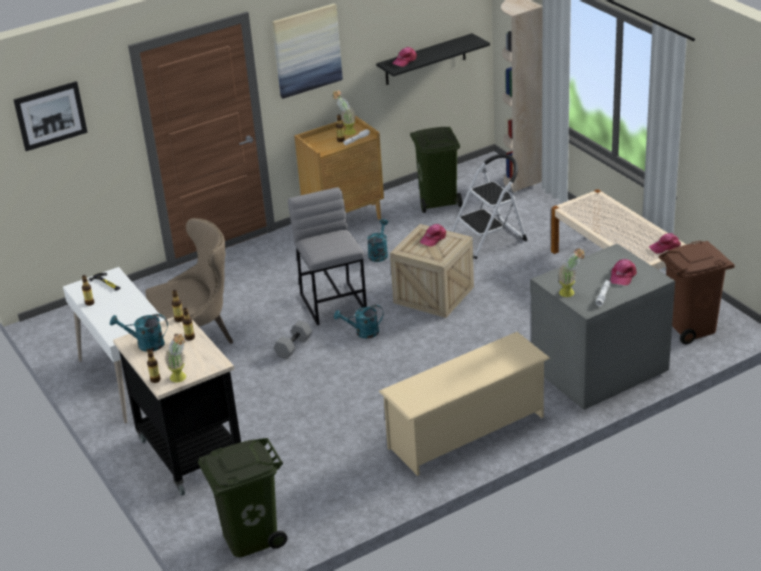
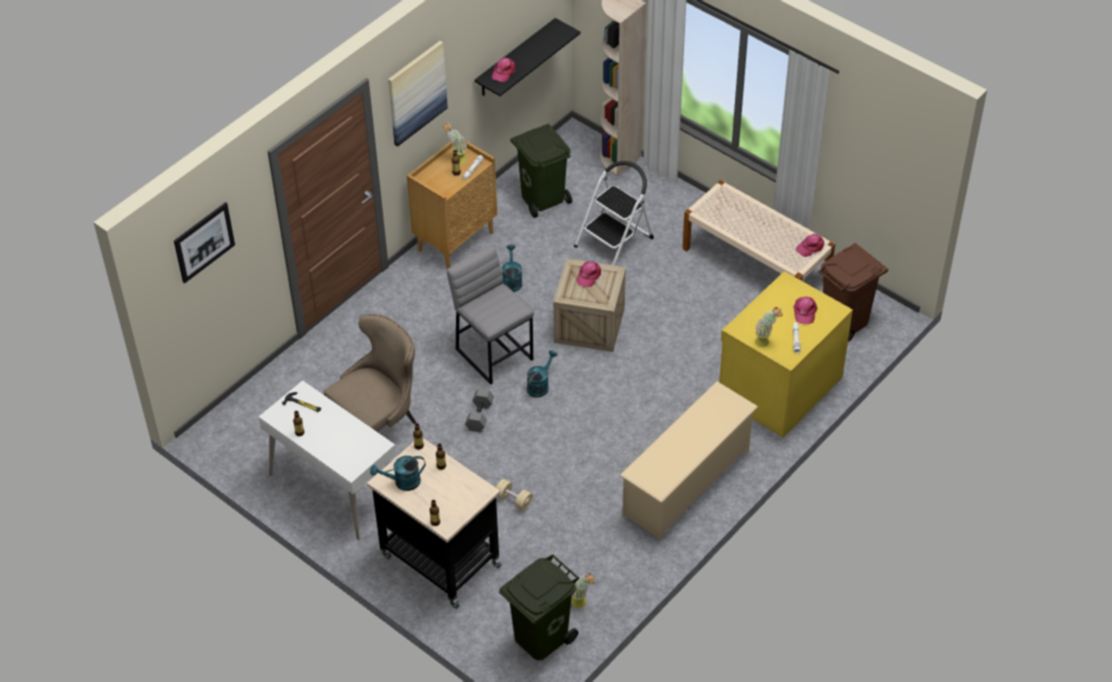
camera: 20 degrees left, 15 degrees up
(181, 379) = (459, 516): potted plant -> potted plant (582, 603)
(288, 417) = (513, 500): none -> beige dumbbell
(363, 333) = (540, 385): turquoise watering can -> turquoise watering can turned 150 degrees clockwise
(597, 371) = (777, 389): grey washing machine -> yellow washing machine

